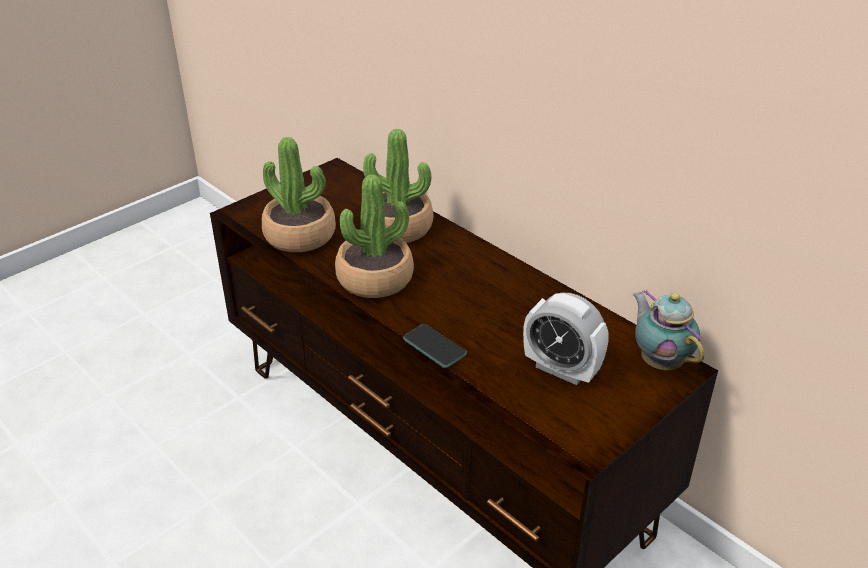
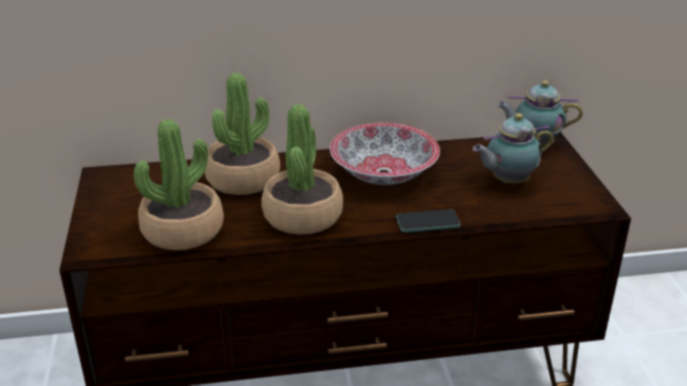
camera: 55 degrees left, 5 degrees down
(489, 291) = (384, 173): none -> bowl
(561, 369) = (507, 181): alarm clock -> teapot

